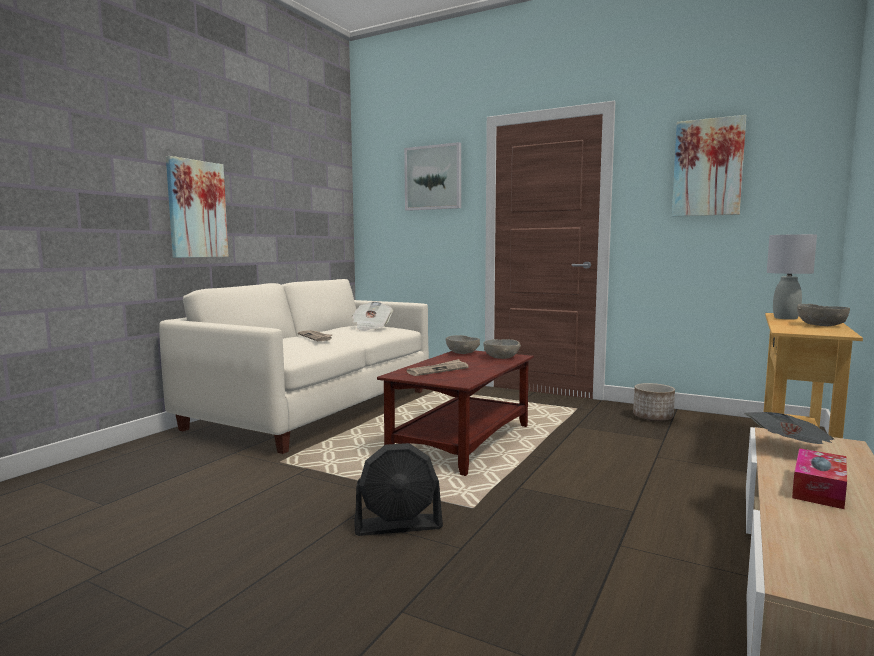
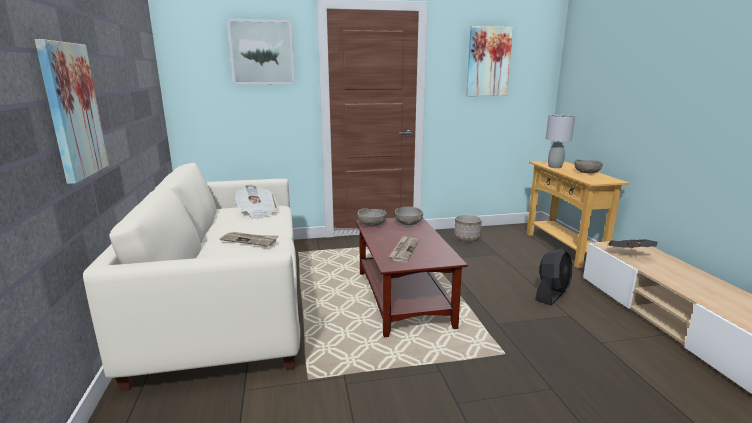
camera: 40 degrees left, 10 degrees up
(398, 525) = (494, 392): black fan -> black fan (552, 294)
(818, 489) = (684, 279): tissue box -> none

